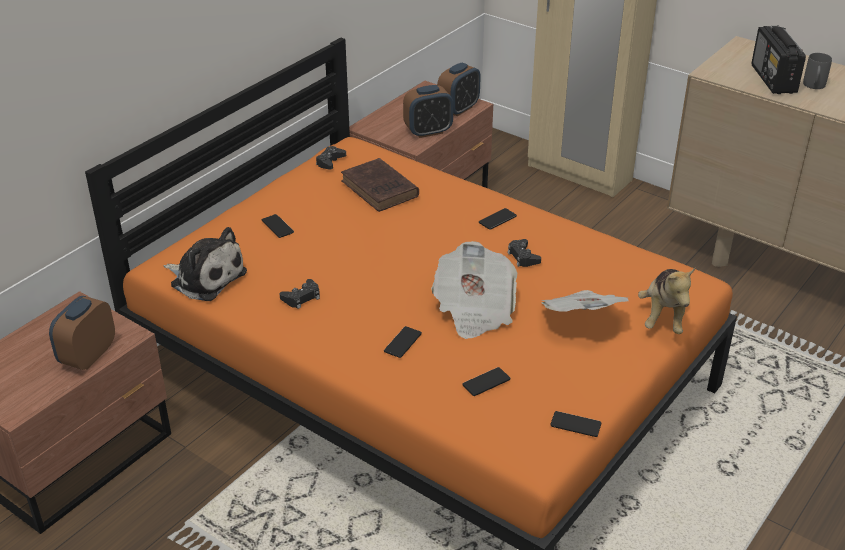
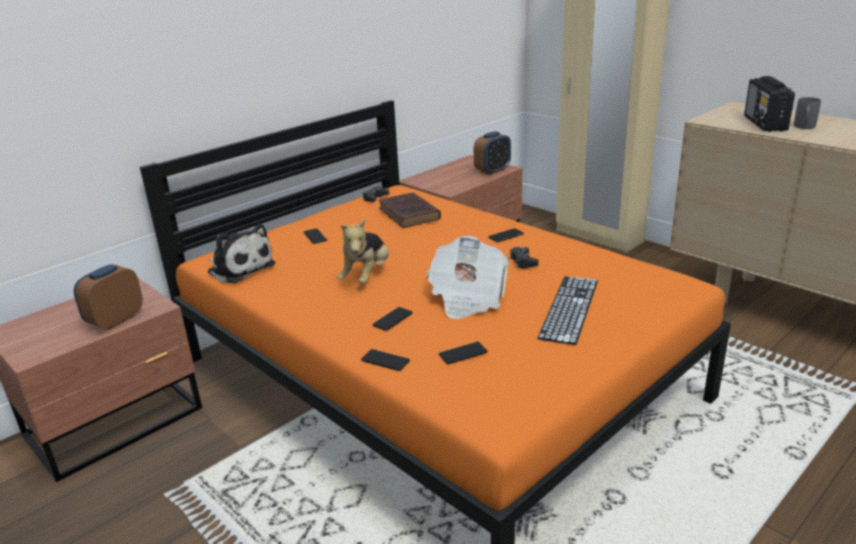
camera: 10 degrees right, 10 degrees down
(302, 297) = (314, 284): black game controller -> none
(428, 131) = (463, 183): alarm clock -> none
(575, 424) = (546, 394): phone -> phone (385, 361)
(582, 319) = (569, 308): newspaper -> keyboard
(664, 317) = (652, 309): plush toy -> plush toy (367, 276)

